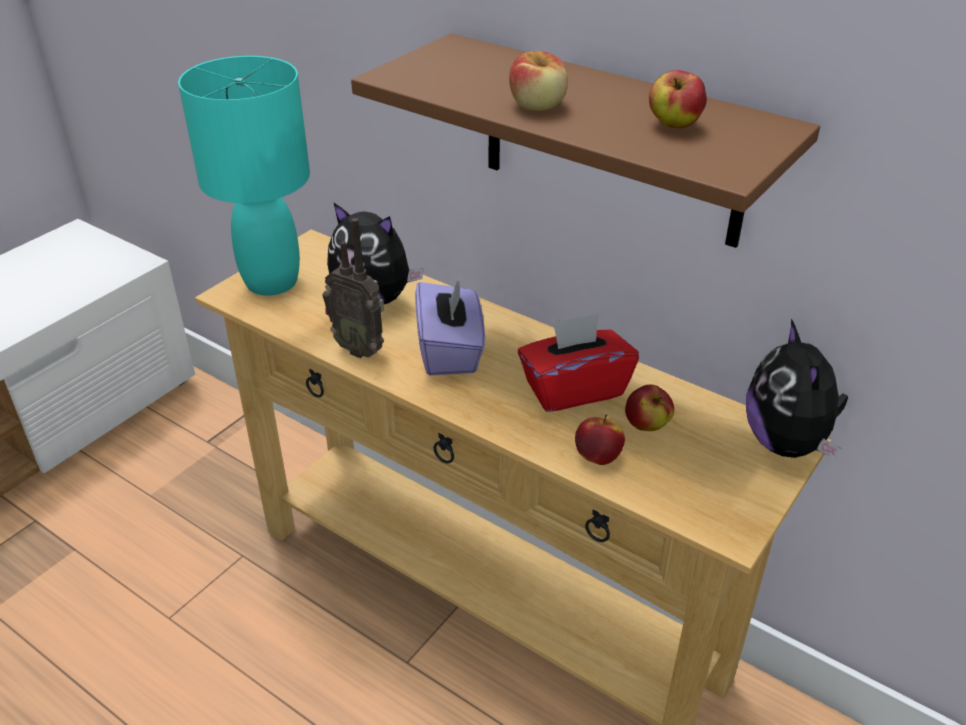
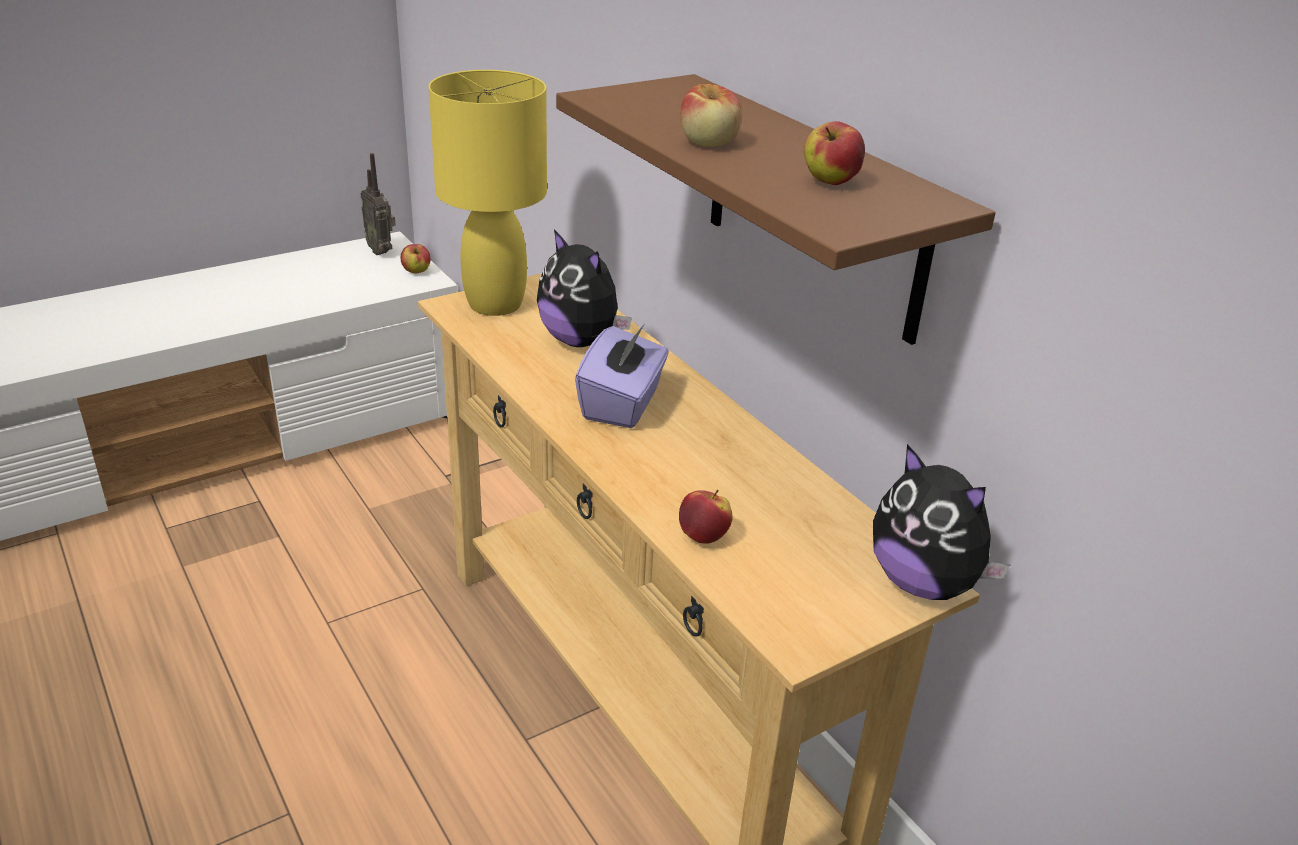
camera: 20 degrees right, 5 degrees down
(273, 282) = (496, 304): turquoise table lamp -> yellow table lamp
(360, 348) = (537, 380): radio -> radio (381, 251)
(574, 389) = (724, 469): red tissue box -> none
(646, 426) = (777, 523): apple -> apple (416, 272)
(787, 443) = (924, 583): plush toy -> plush toy turned 60 degrees counterclockwise

